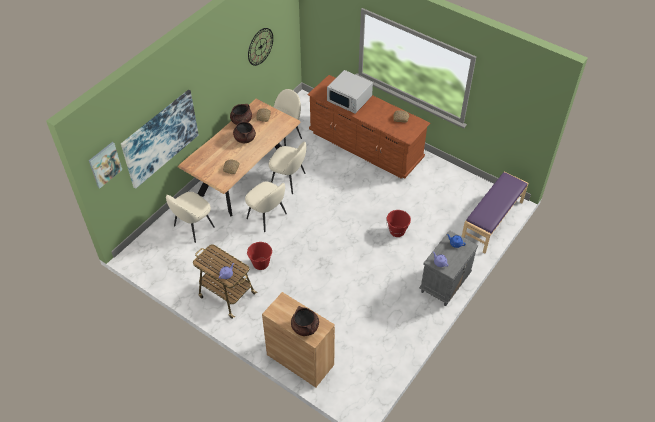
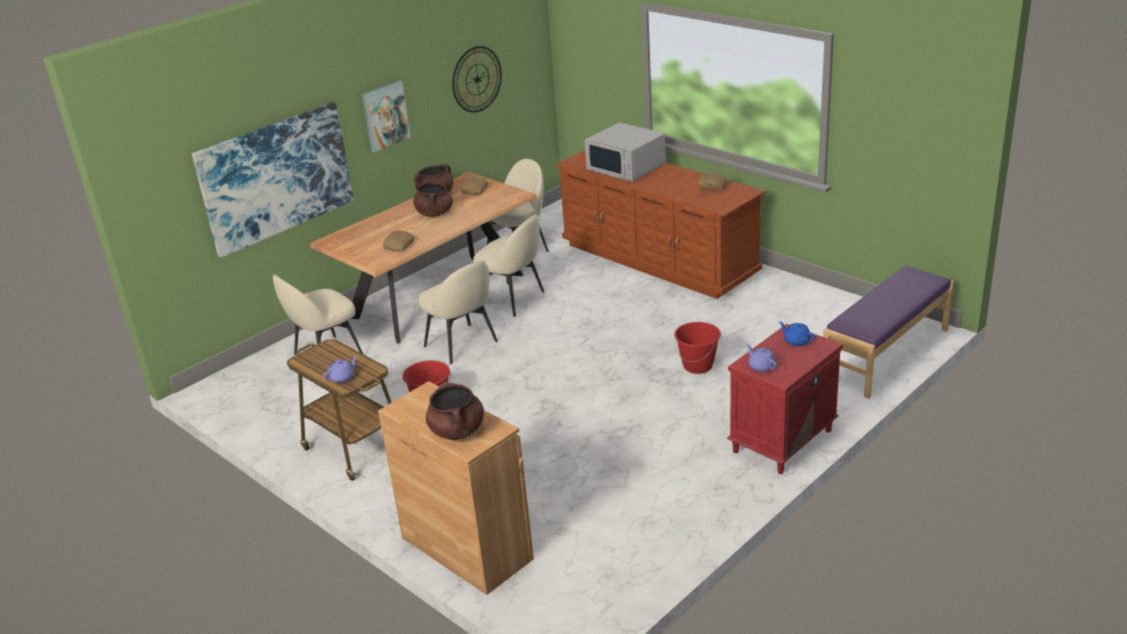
camera: 10 degrees right, 20 degrees down
(105, 164) = (158, 184): picture -> picture (385, 116)
(444, 284) = (782, 442): grey nightstand -> red nightstand

